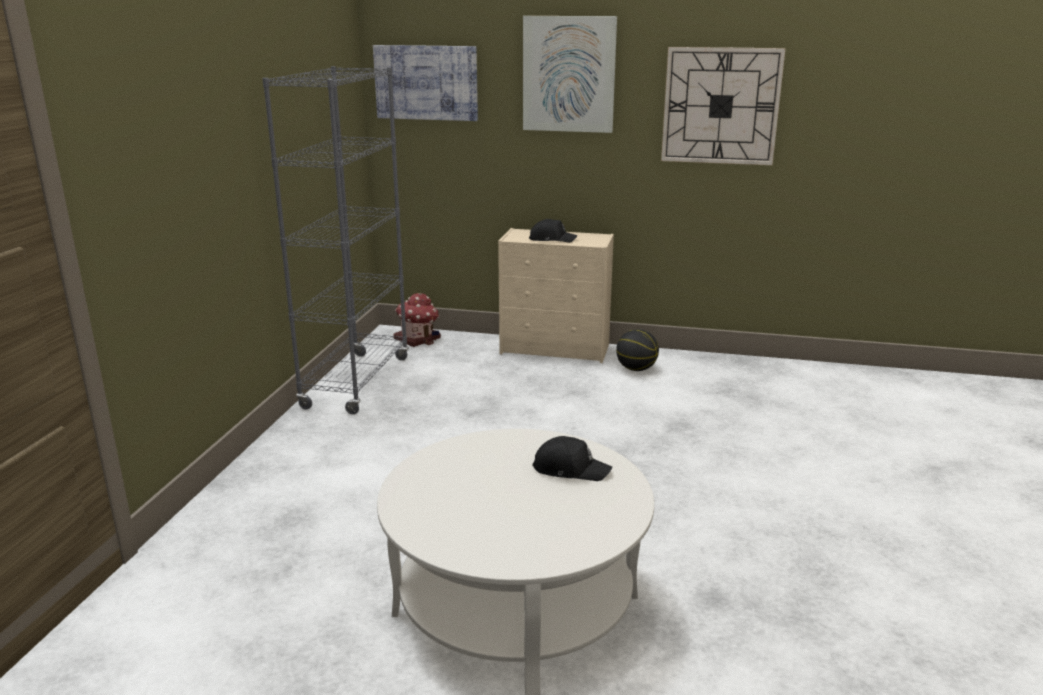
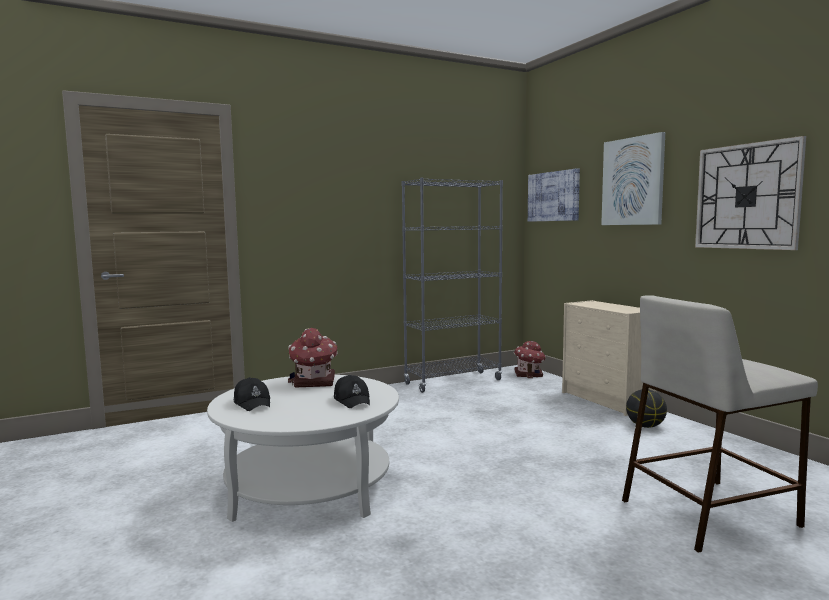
camera: 50 degrees right, 15 degrees down
(453, 465) = (314, 382): none -> toy house
(552, 239) = (602, 306): black cap -> black cap (252, 403)
(809, 437) = (709, 512): none -> beige stool

